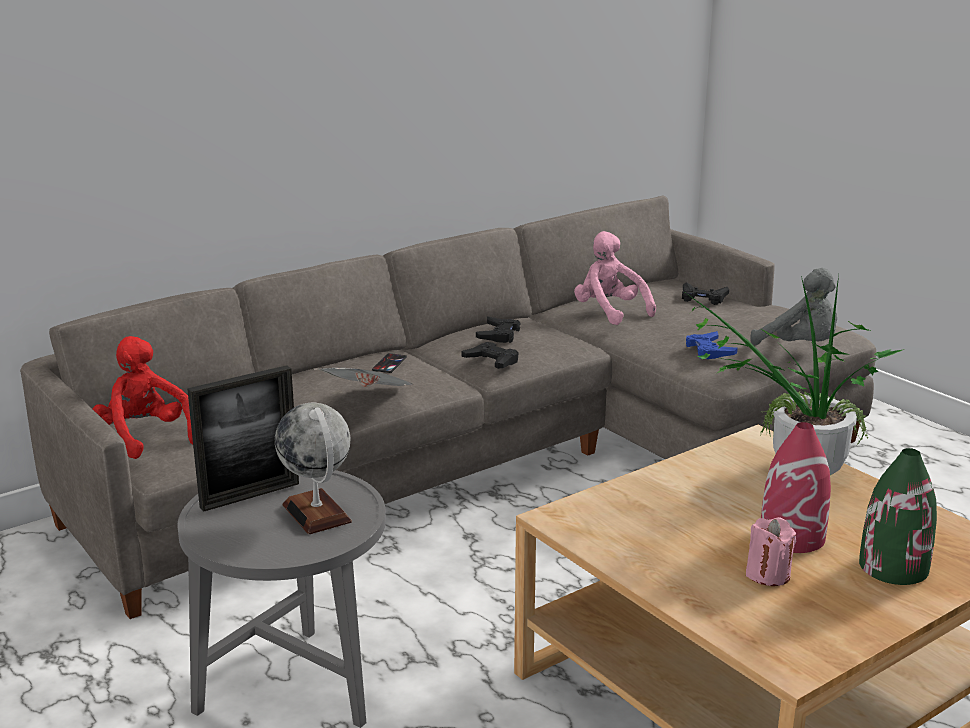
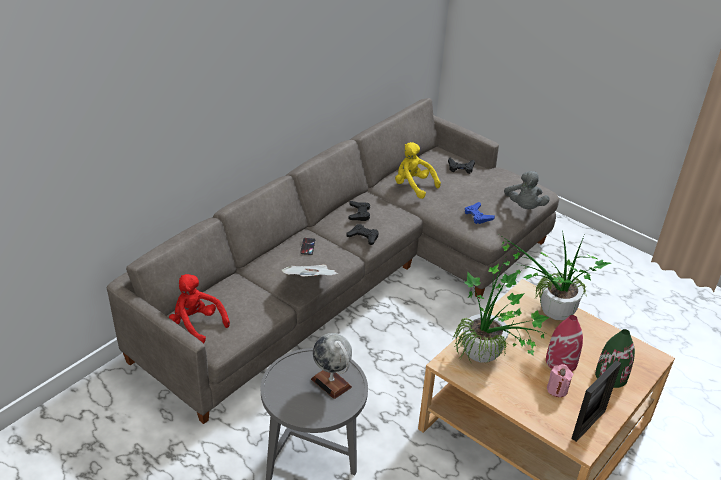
camera: 15 degrees left, 15 degrees up
(250, 495) = (291, 375): picture frame -> picture frame (588, 424)
(609, 312) = (413, 186): pink plush toy -> yellow plush toy
(642, 519) = (488, 359): none -> potted plant
(800, 347) = (524, 207): grey plush toy -> grey plush toy turned 60 degrees clockwise

